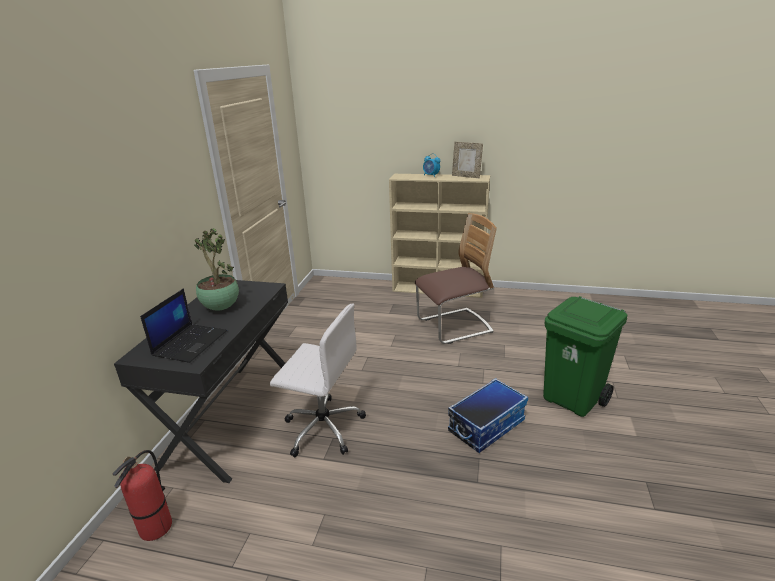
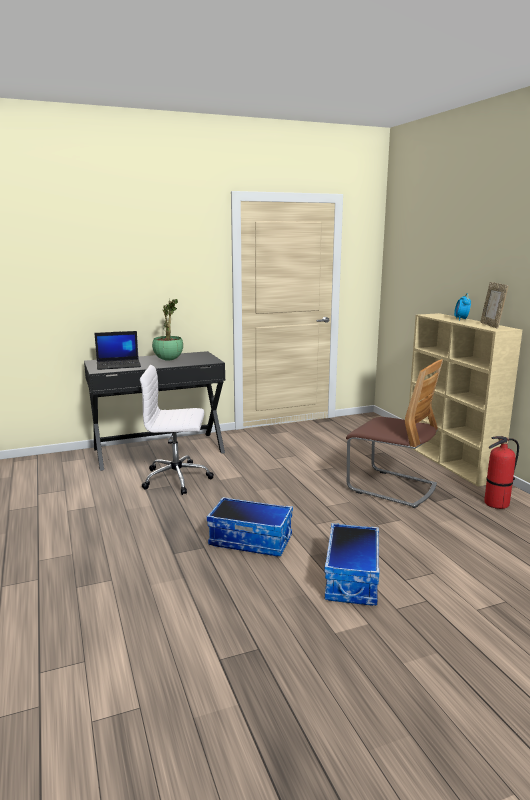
camera: 55 degrees right, 10 degrees down
(156, 528) = (52, 466): fire extinguisher -> fire extinguisher (496, 504)
(322, 427) = (178, 479): white office chair -> white office chair turned 105 degrees clockwise
(573, 399) = (353, 579): green trash can -> storage box

